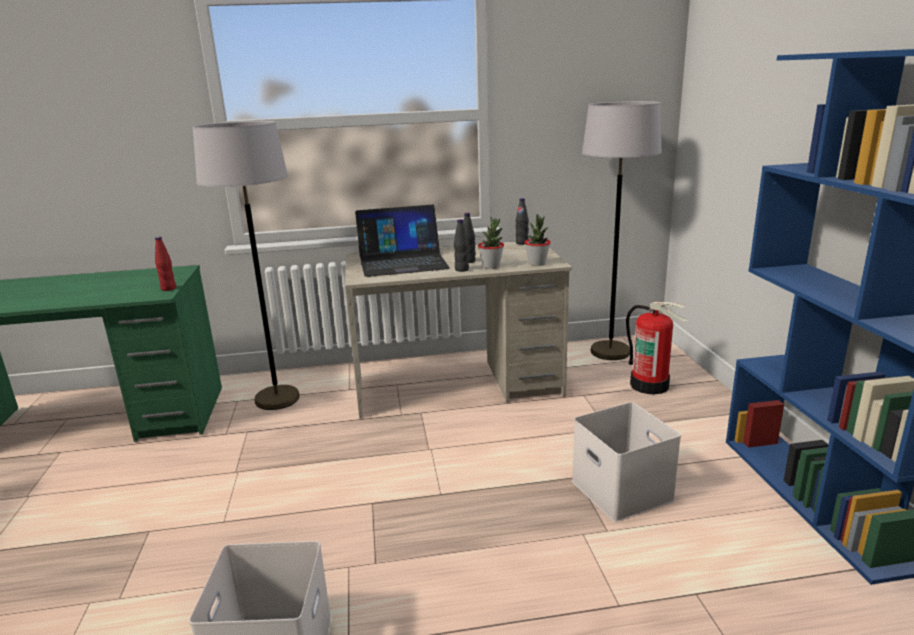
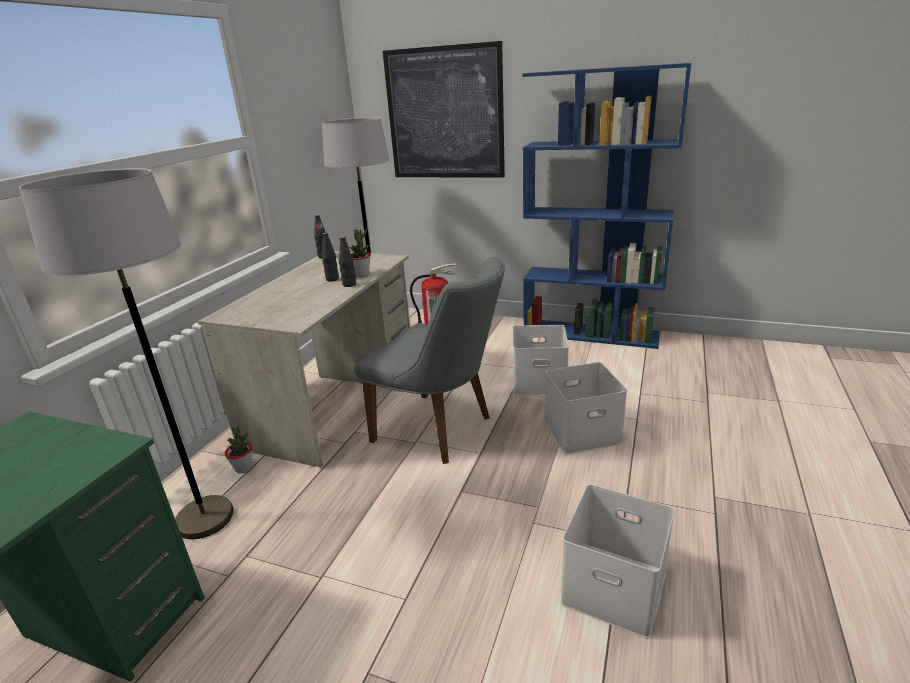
camera: 60 degrees left, 5 degrees up
(168, 288) = (100, 439): red bottle -> none
(402, 262) = (282, 301): laptop -> none
(459, 457) = (442, 431): none -> grey chair
(537, 263) = (382, 261): potted plant -> potted plant (243, 468)
(543, 558) = (582, 431): none -> white storage box
(748, 107) = (445, 114): none -> picture

